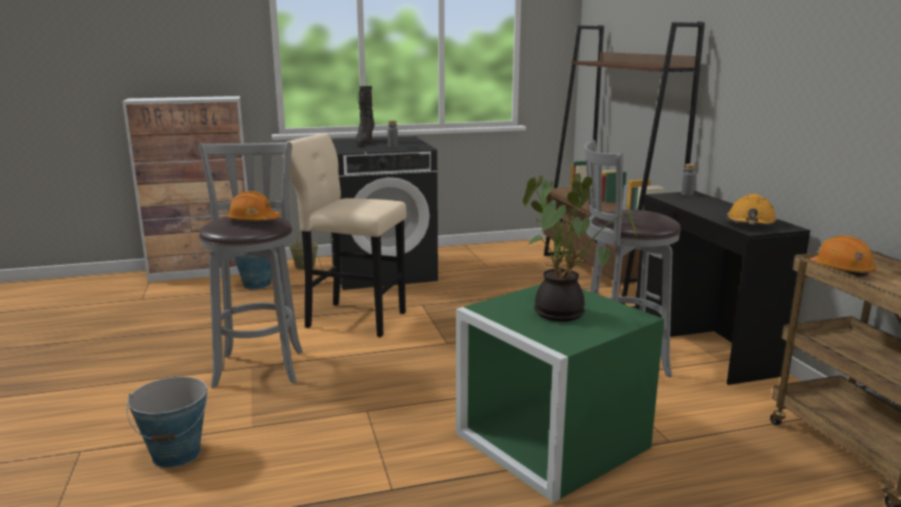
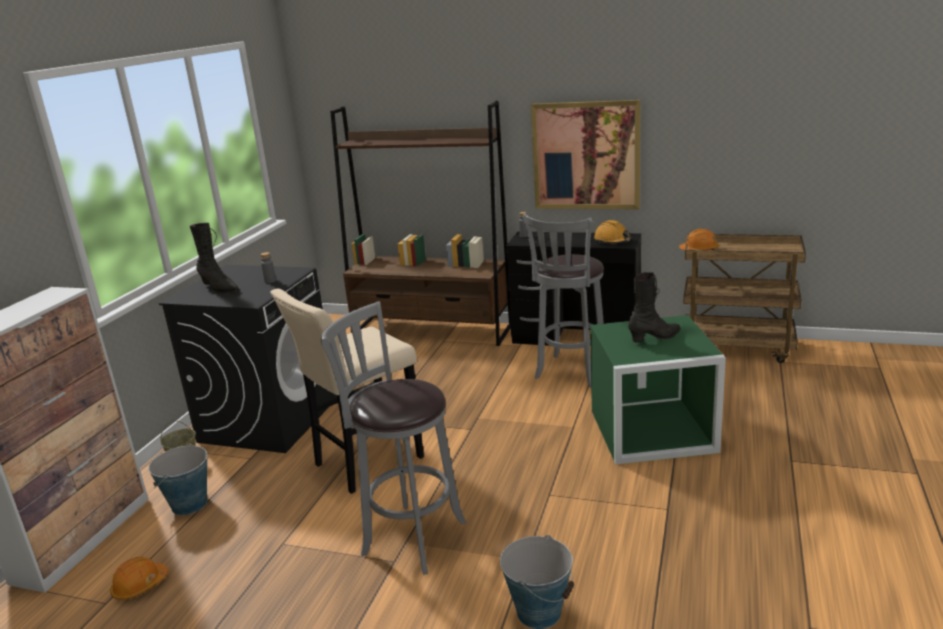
camera: 55 degrees left, 5 degrees up
(253, 221) = (406, 390): orange hard hat -> orange hard hat (140, 586)
(563, 313) = (655, 338): potted plant -> black boot
(775, 104) = (586, 156): none -> picture

